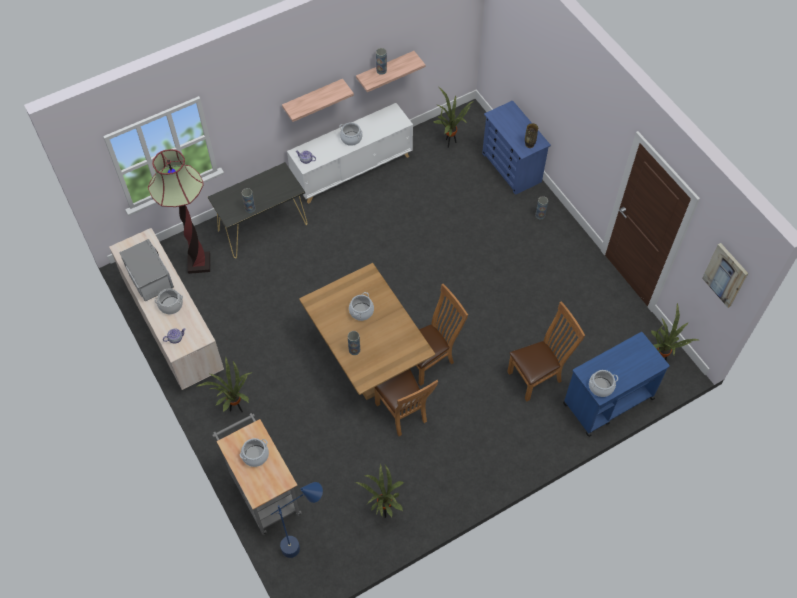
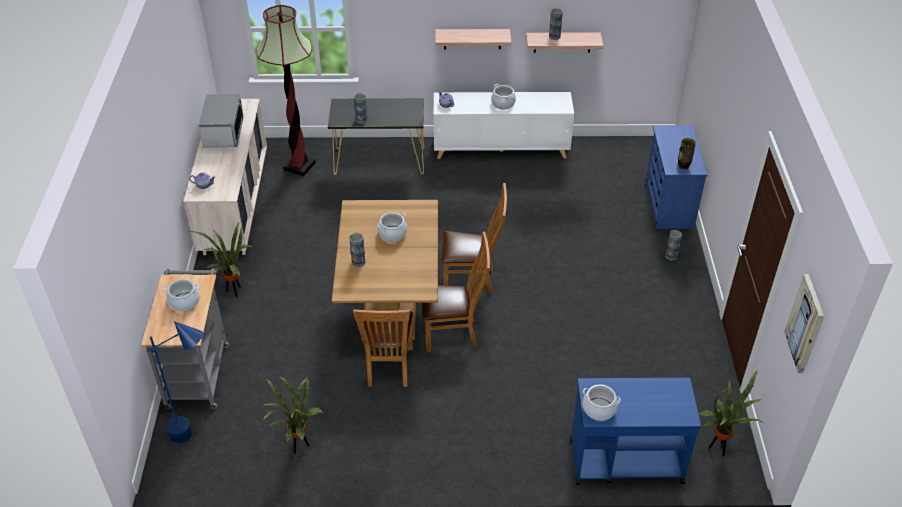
camera: 30 degrees right, 15 degrees down
(171, 305) = (223, 159): cooking pot -> none
(450, 142) = (618, 161): potted plant -> none
(537, 376) = (560, 399): brown chair -> brown chair (472, 280)

